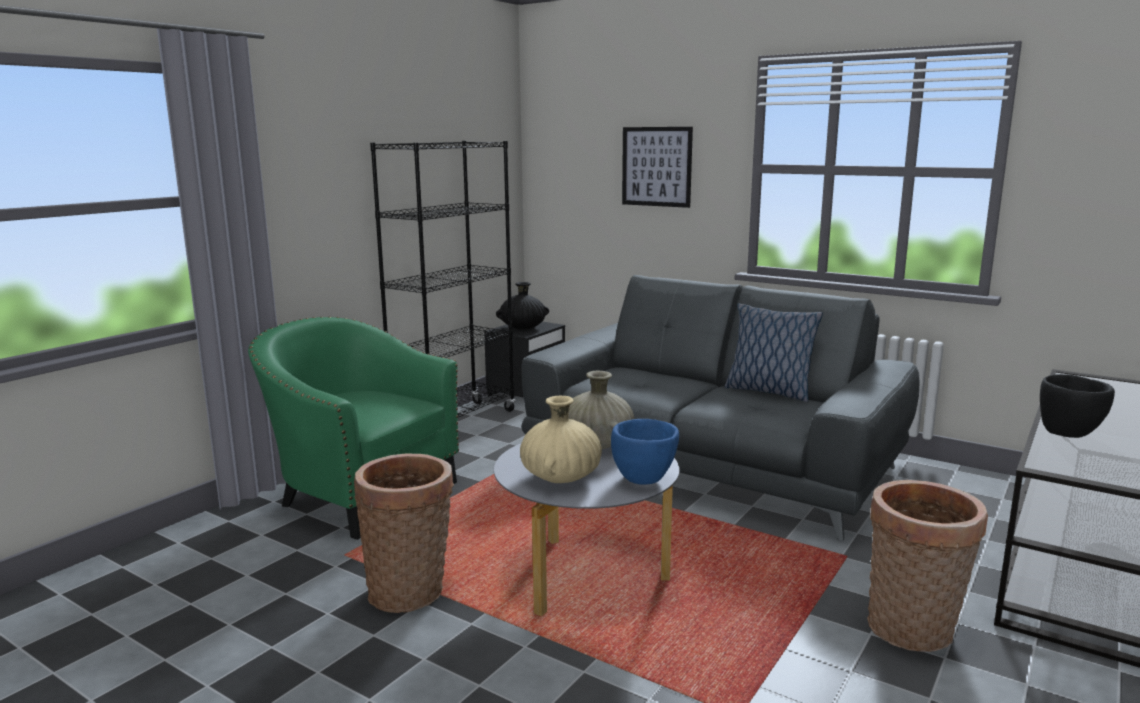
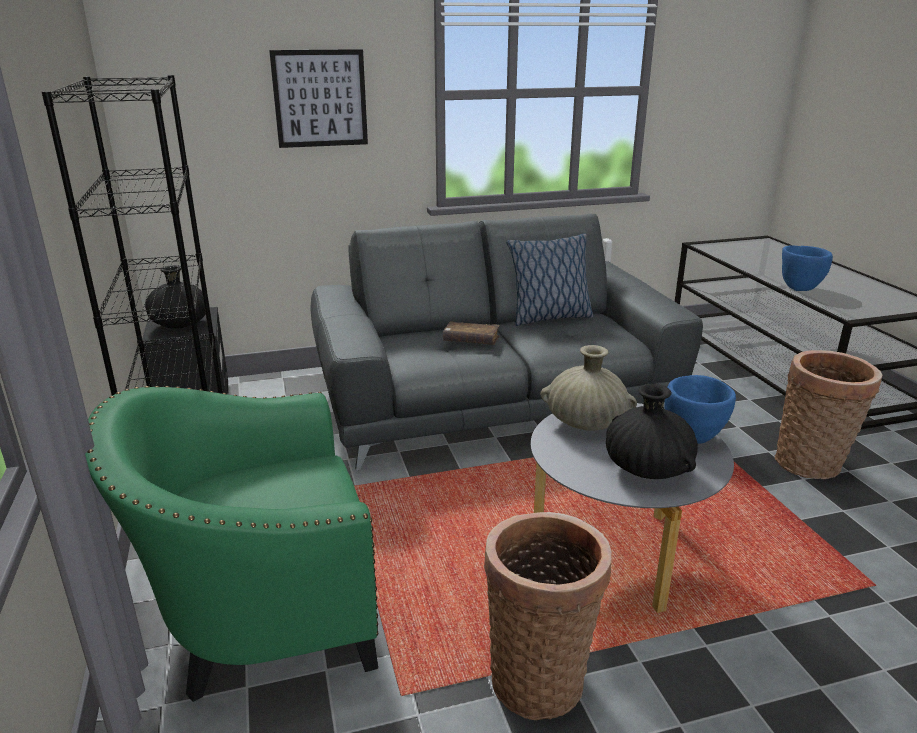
camera: 50 degrees left, 10 degrees up
(560, 477) = (647, 470): beige vase -> black vase
(664, 385) = (471, 341): none -> brown book
(1069, 433) = (799, 288): black bowl -> blue bowl

